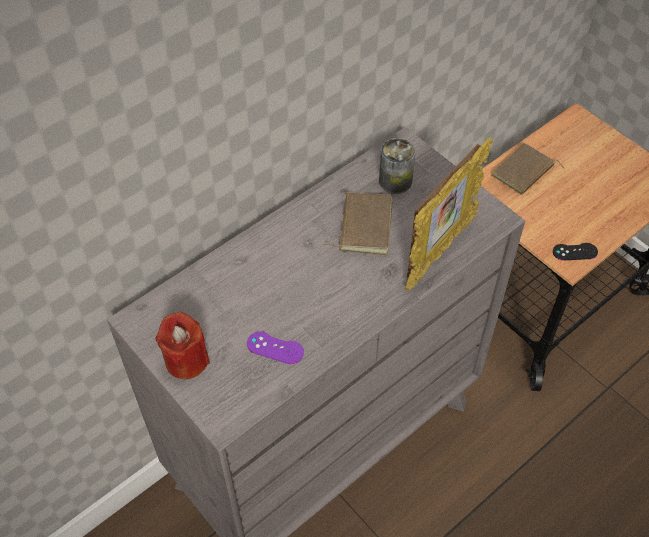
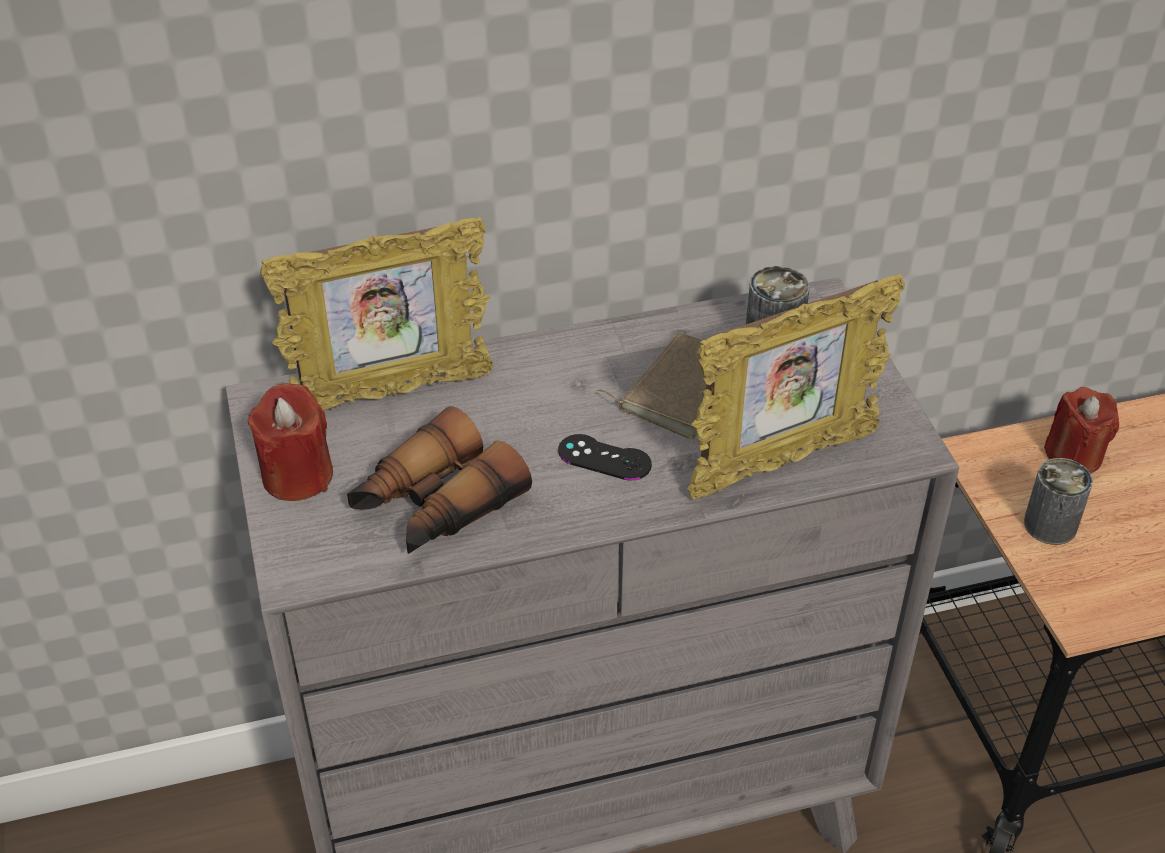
camera: 25 degrees right, 10 degrees down
(207, 288) = (391, 394): none -> picture frame
(275, 348) = (435, 505): purple game controller -> binoculars
(524, 172) = (1074, 455): brown book -> red candle
(532, 216) = (1050, 525): none -> can
(575, 252) = (1099, 605): black game controller -> black game controller (604, 458)

